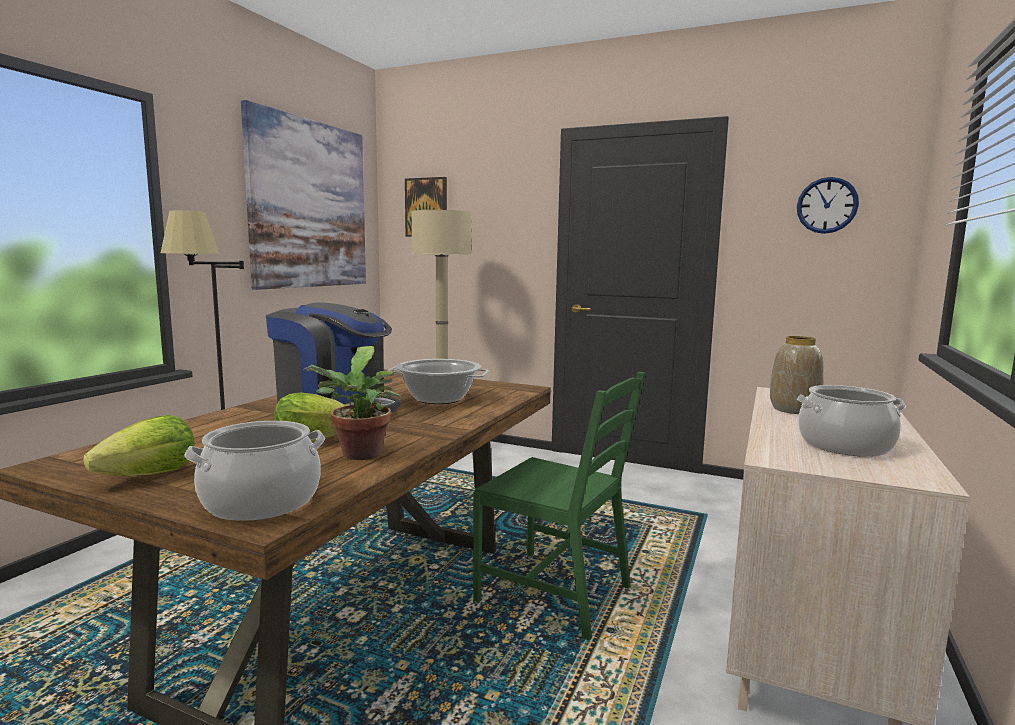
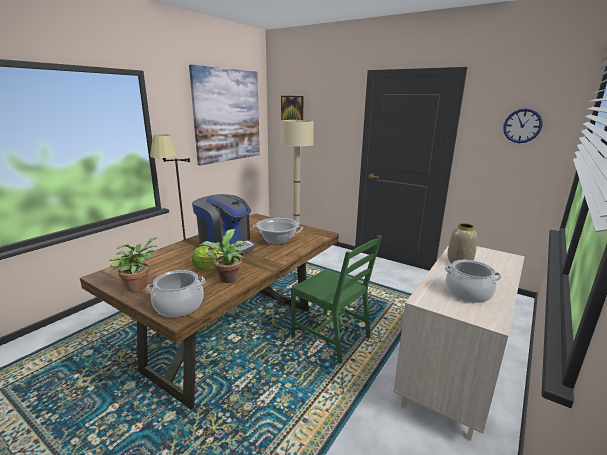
camera: 10 degrees right, 10 degrees up
(150, 476) = (138, 286): lettuce -> potted plant

